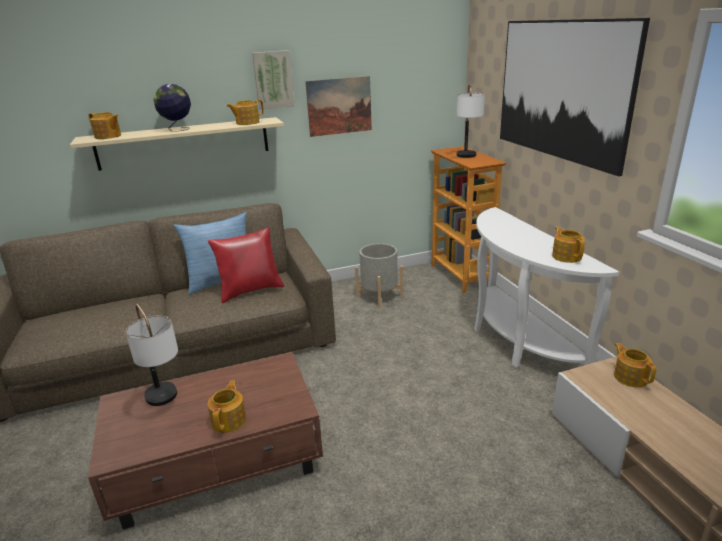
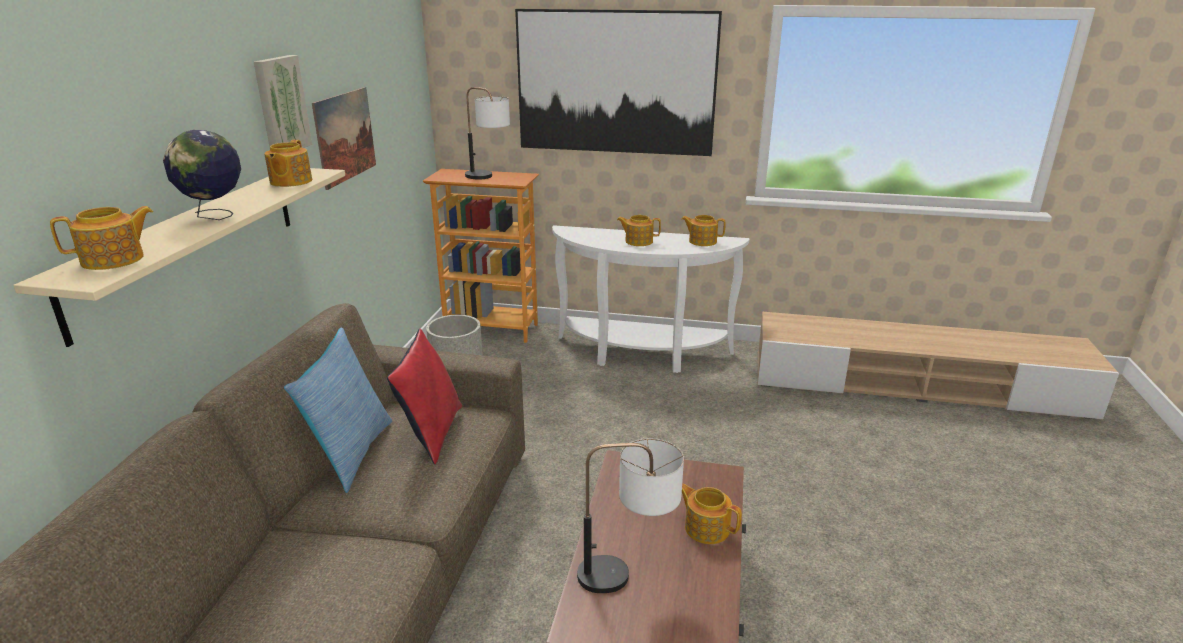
camera: 60 degrees left, 0 degrees up
(630, 377) = (792, 320): teapot -> teapot (638, 241)

